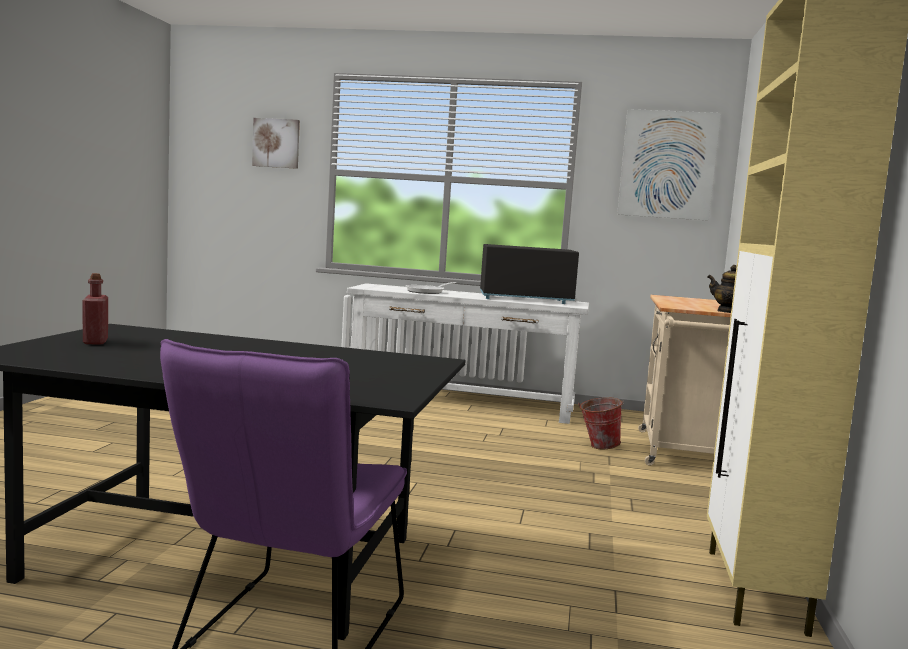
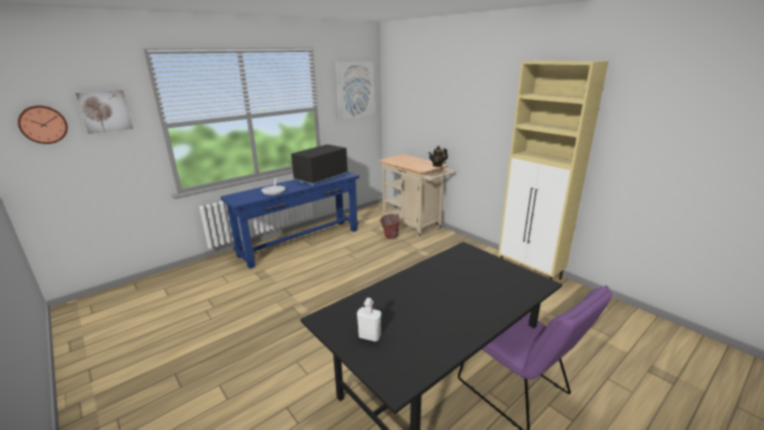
camera: 50 degrees left, 15 degrees up
(95, 341) = (369, 336): red bottle -> white bottle
(219, 148) = (43, 124): none -> wall clock
(461, 404) = (301, 242): white console table -> blue console table

